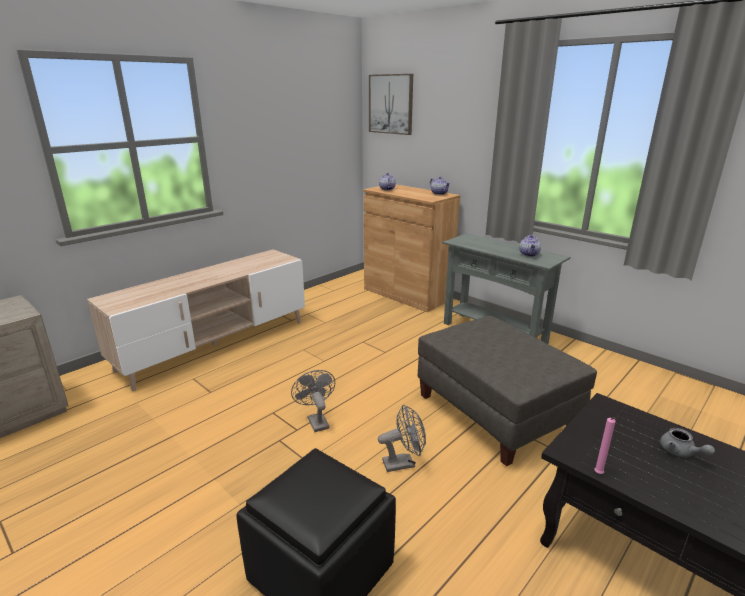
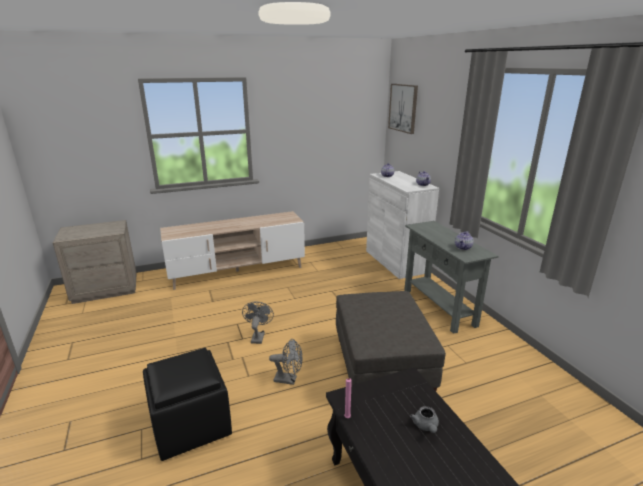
camera: 25 degrees right, 0 degrees up
(407, 294) = (396, 261): brown cabinet -> white cabinet

